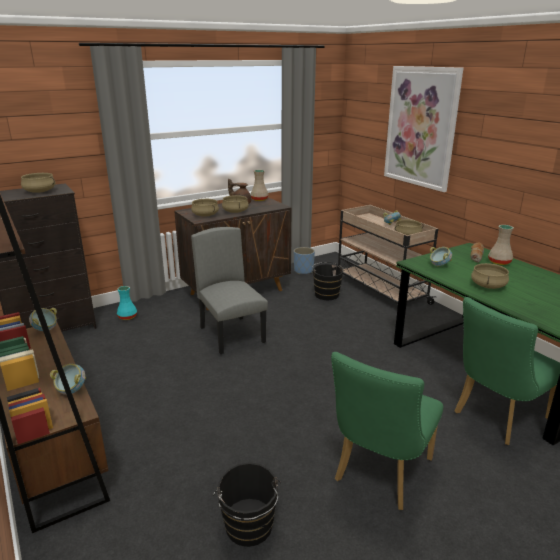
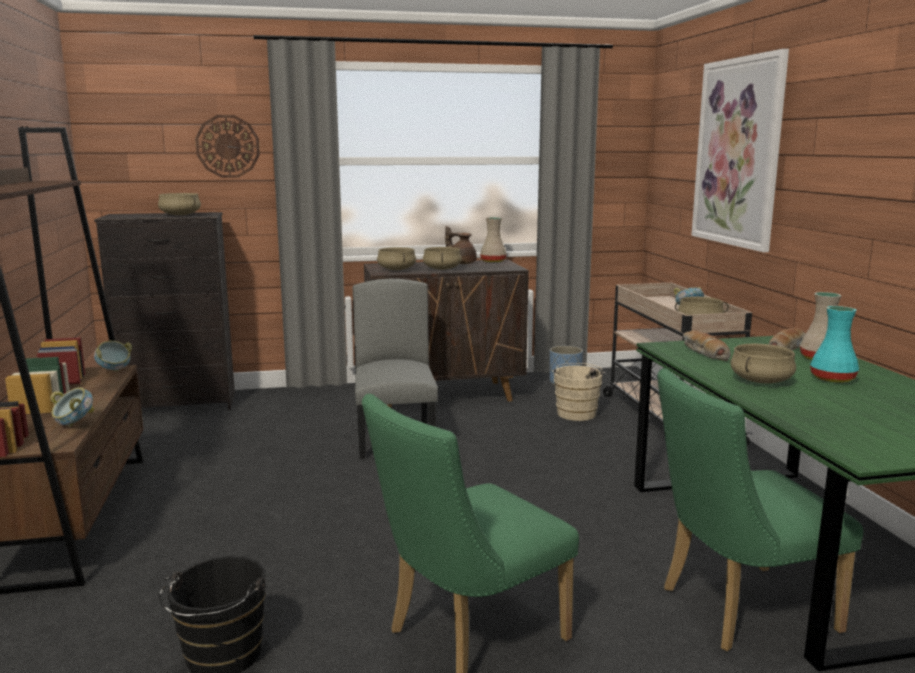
camera: 20 degrees right, 10 degrees down
(63, 131) = (228, 146): none -> wall clock
(128, 317) = (278, 403): turquoise vase -> turquoise vase (833, 379)
(326, 294) = (576, 413): black bucket -> beige bucket
(439, 266) = (703, 353): bowl -> bread

